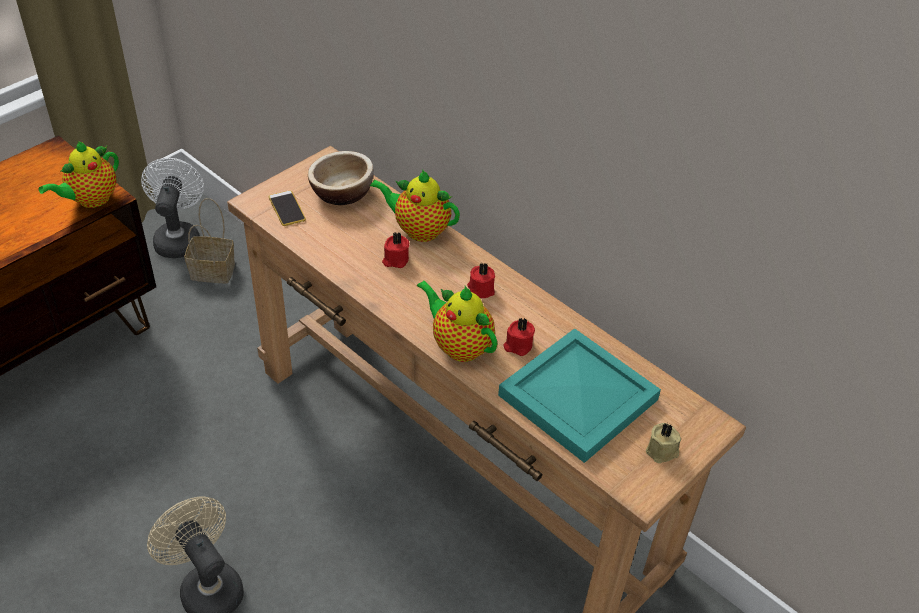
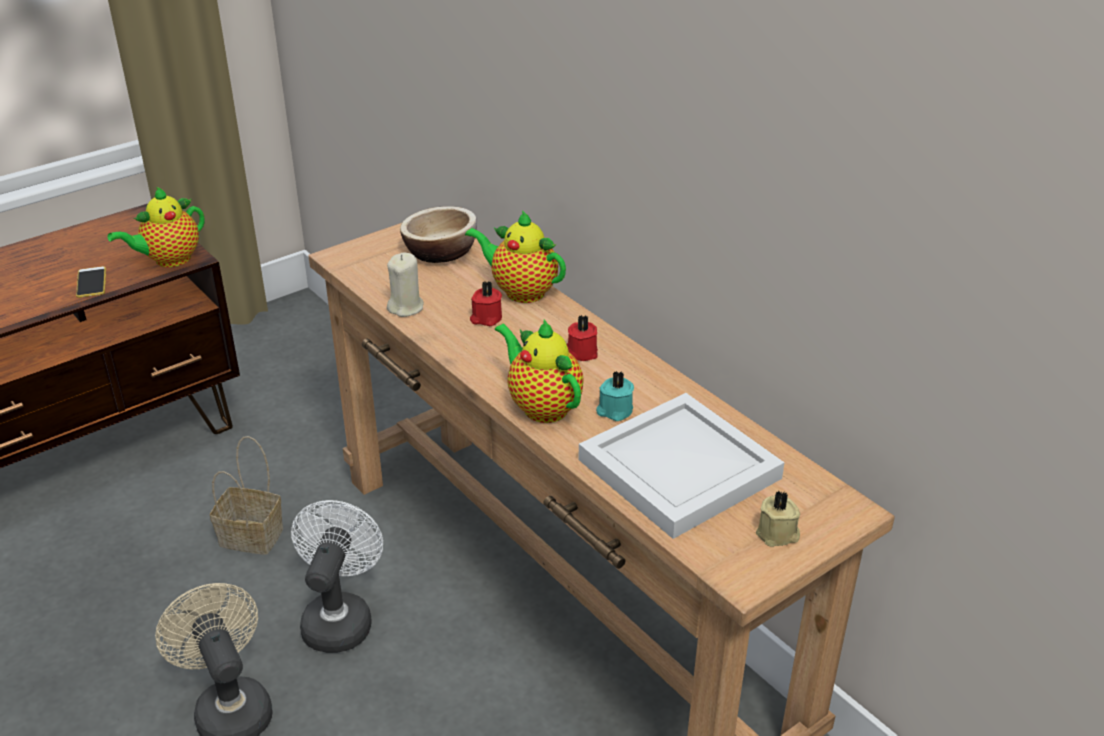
camera: 10 degrees right, 10 degrees down
(178, 238) = (286, 342): white fan -> white fan (339, 618)
(214, 271) = (318, 376): basket -> basket (253, 536)
(287, 209) = (373, 264): phone -> phone (91, 283)
(325, 253) = (406, 307): none -> beige candle
(518, 345) = (614, 411): red candle -> turquoise candle
(578, 399) = (679, 471): turquoise tray -> white tray

